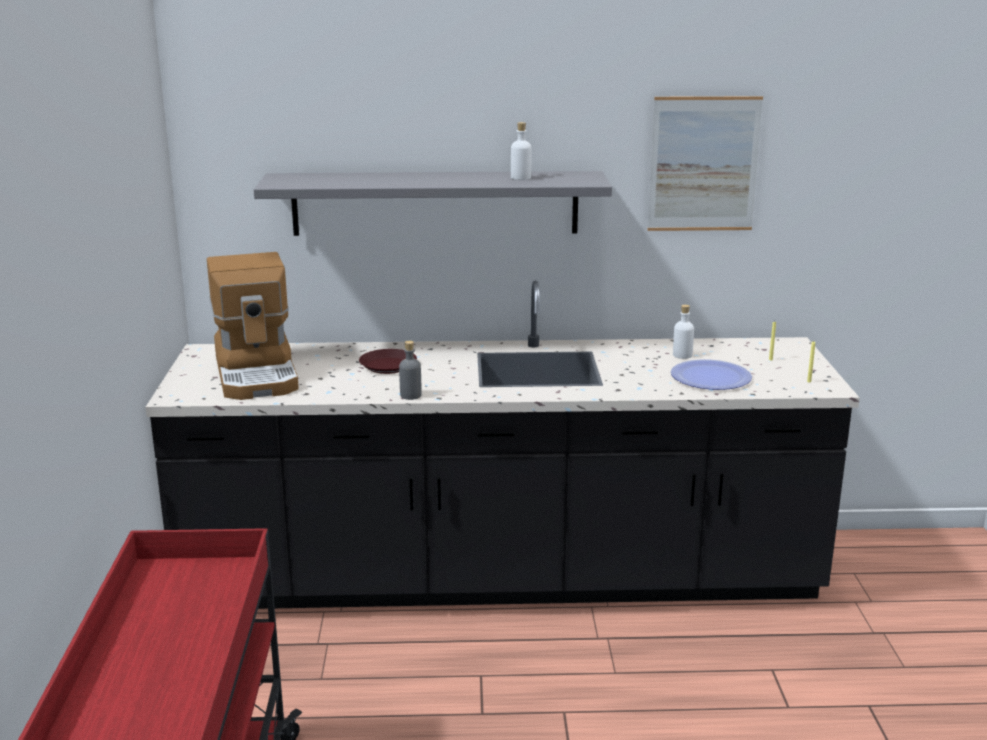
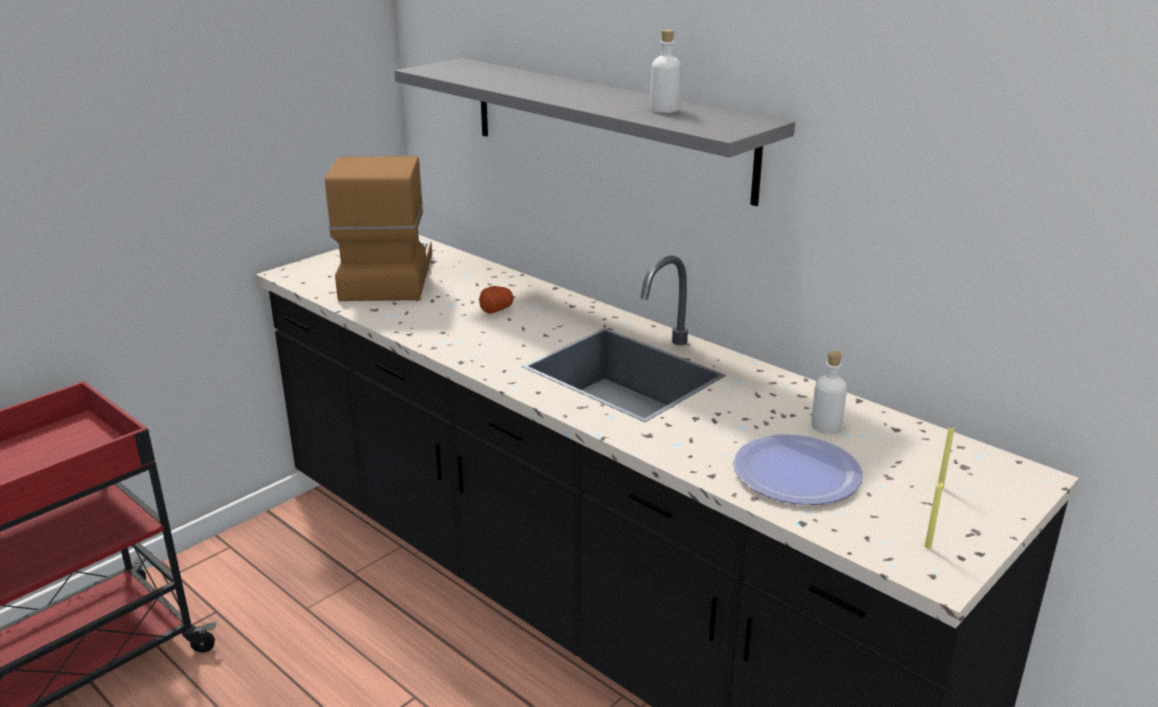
camera: 45 degrees right, 5 degrees up
(258, 374) = (386, 275): coffee machine -> coffee machine turned 150 degrees clockwise
(388, 366) = (496, 309): brown plate -> potato
(410, 395) = (444, 348): grey bottle -> none
(703, 164) = (942, 140): picture -> none

